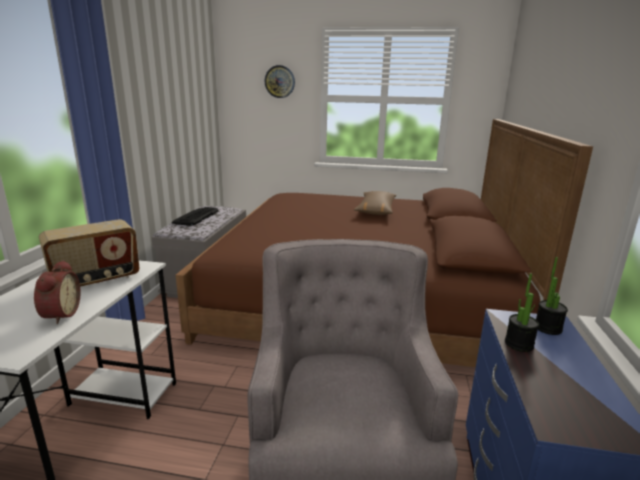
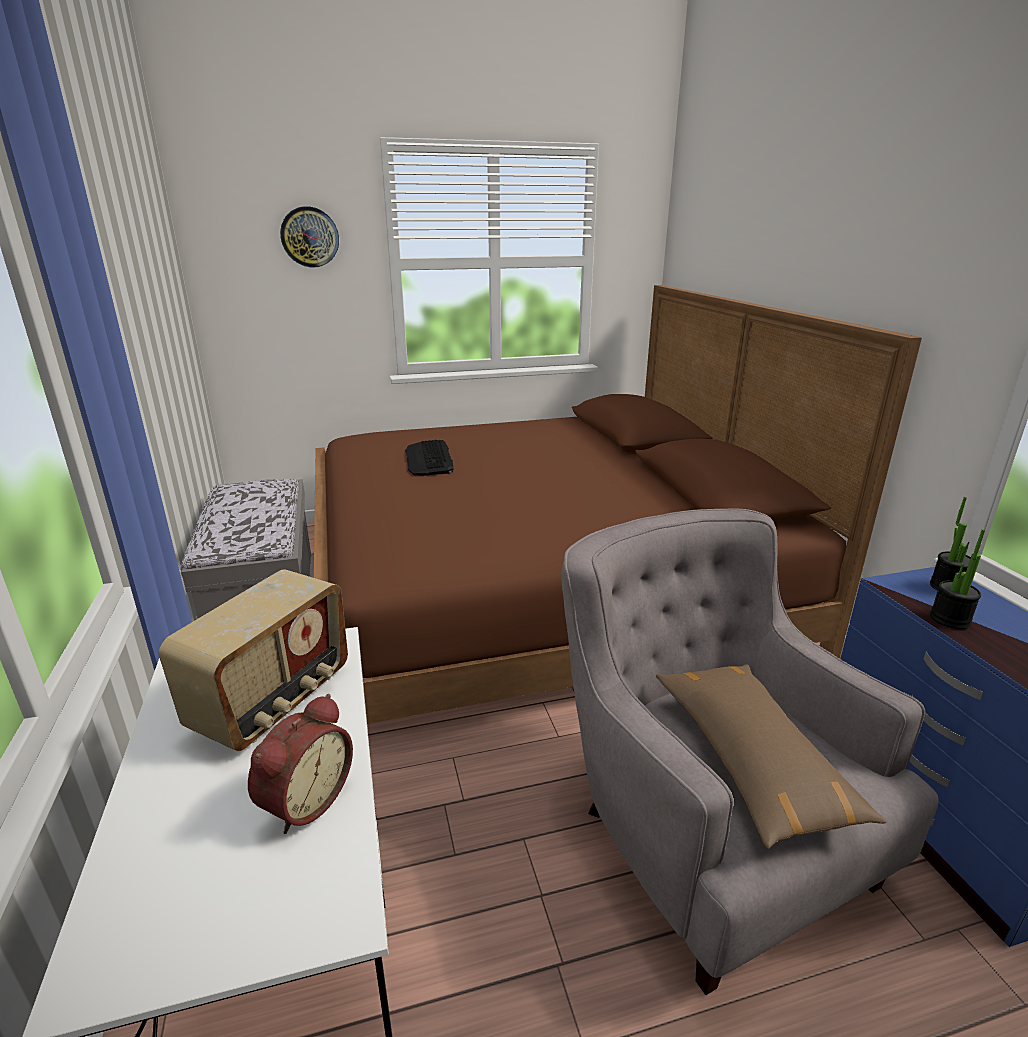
camera: 25 degrees left, 5 degrees up
(59, 315) = (304, 800): alarm clock -> alarm clock turned 60 degrees clockwise
(195, 217) = (233, 512): keyboard -> keyboard (429, 459)
(376, 210) = (533, 446): brown pillow -> brown pillow (751, 760)

